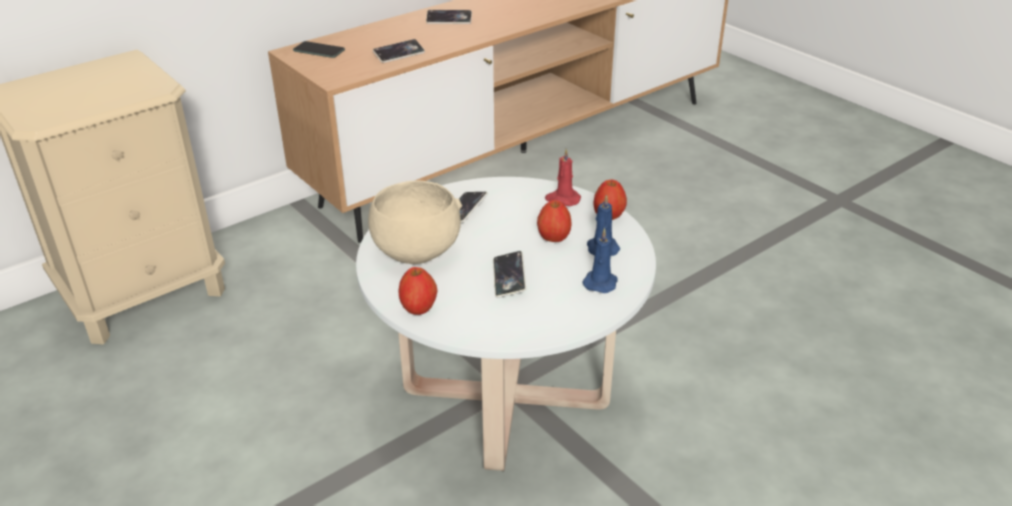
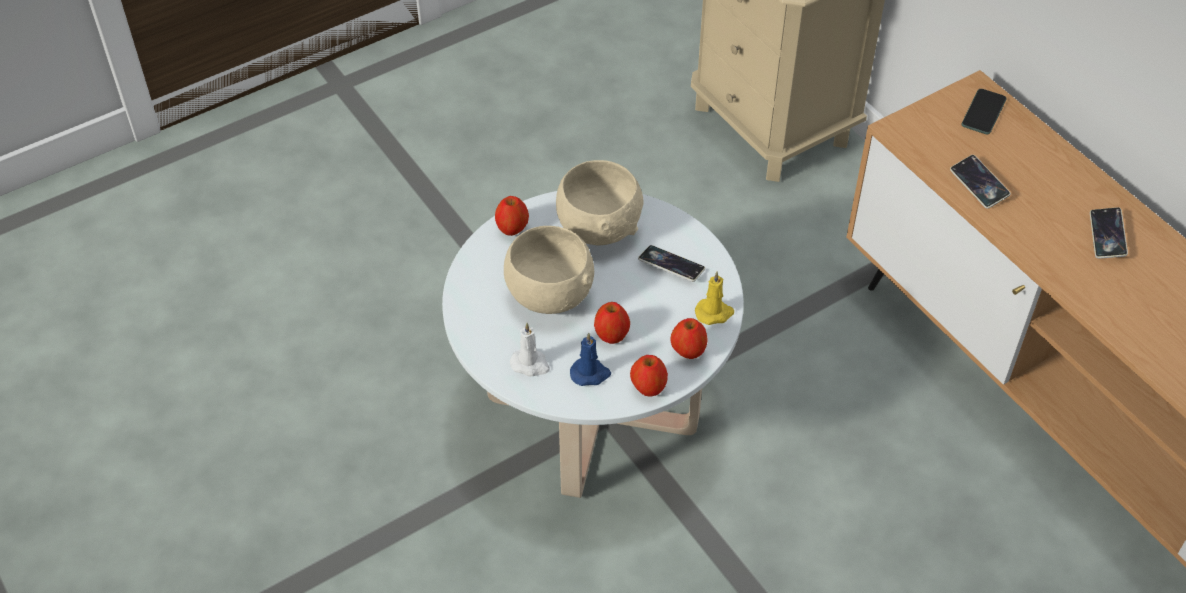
camera: 95 degrees right, 15 degrees up
(509, 277) = (548, 294): phone -> beige bowl
(516, 188) = (714, 313): none -> yellow candle
(562, 199) = (688, 351): red candle -> apple
(600, 282) = (530, 364): blue candle -> white candle

